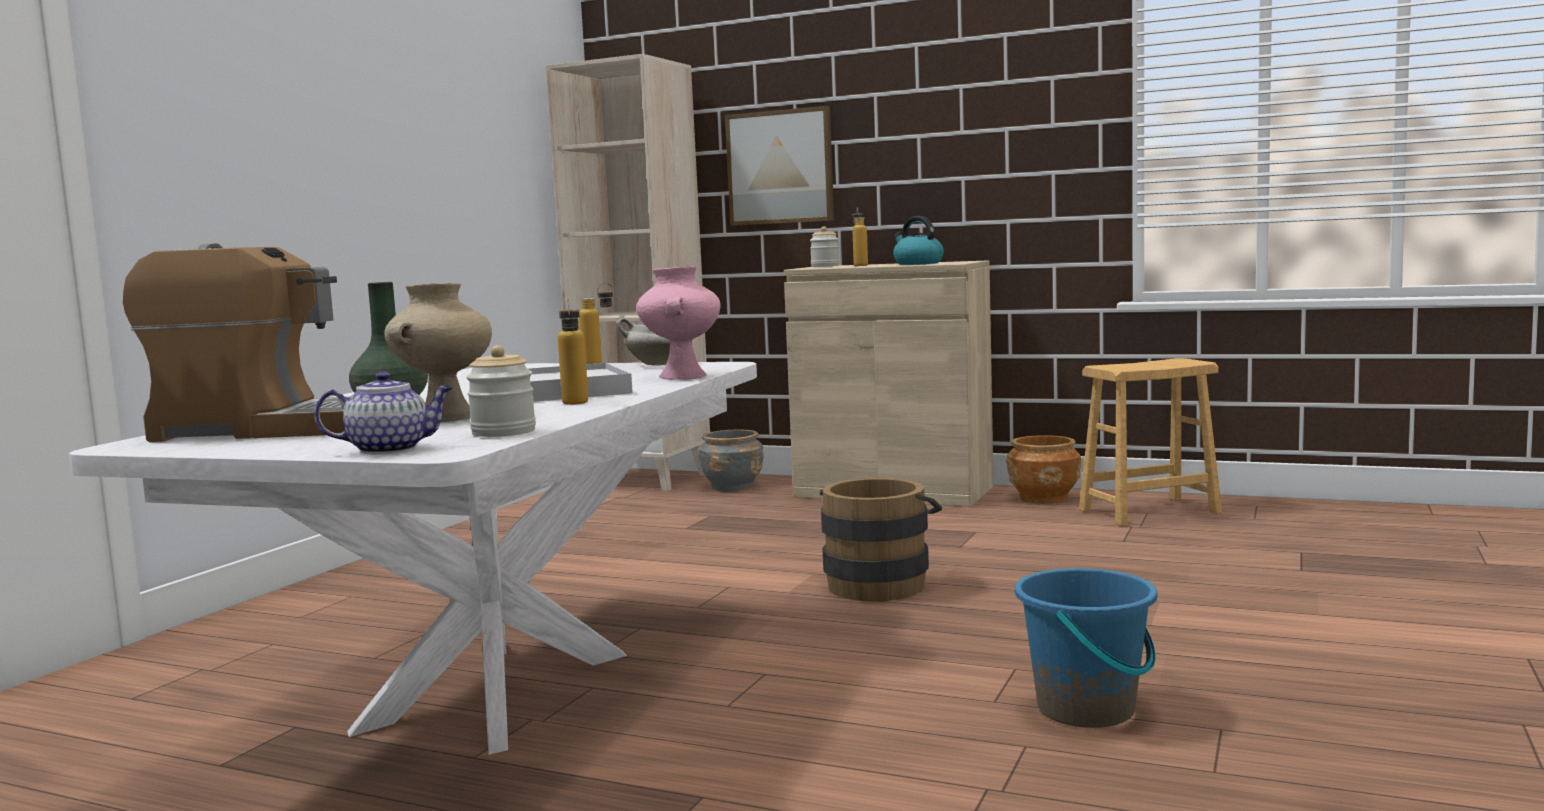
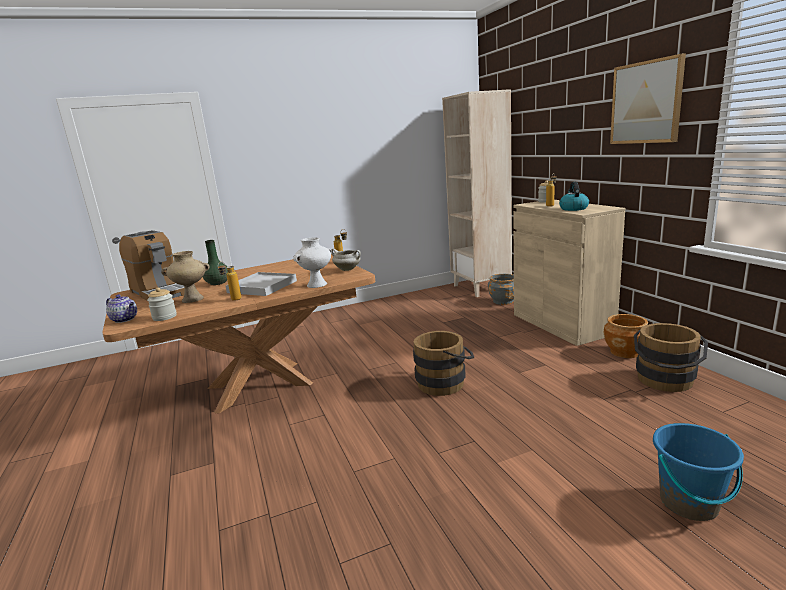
camera: 45 degrees right, 10 degrees up
(500, 690) = (260, 386): white dining table -> brown dining table
(681, 376) = (317, 284): pink vase -> white vase
(780, 167) = (542, 144): picture -> picture (646, 102)
(1086, 710) = (370, 497): blue bucket -> blue bucket (689, 503)
(1149, 511) = (665, 382): brown stool -> brown bucket

